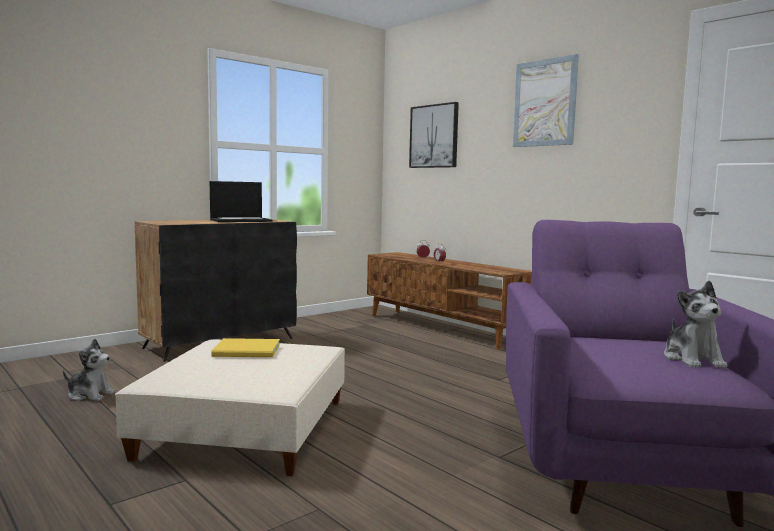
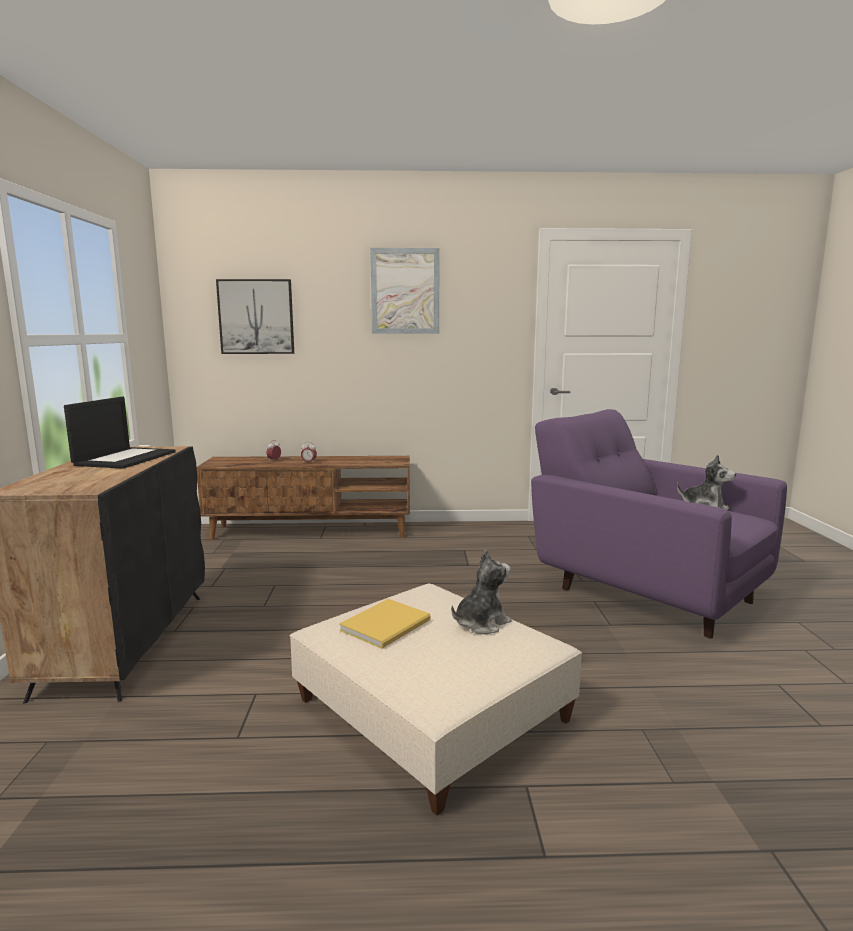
camera: 50 degrees left, 5 degrees up
(90, 395) = (156, 797): plush toy -> plush toy (480, 623)

